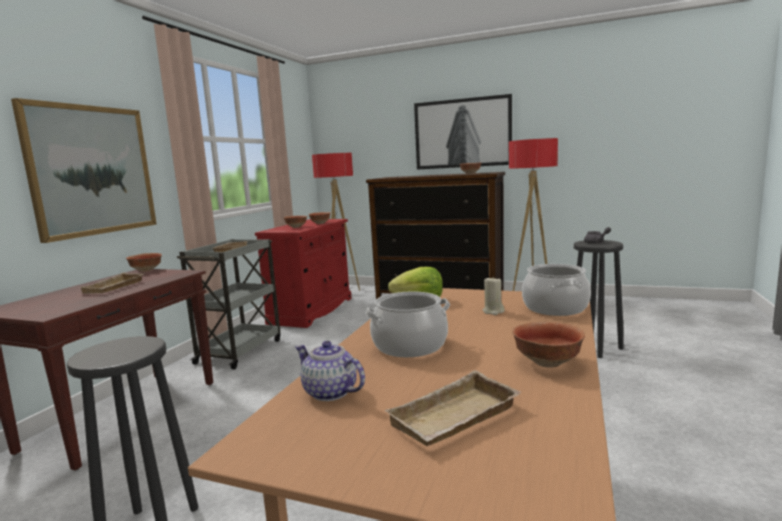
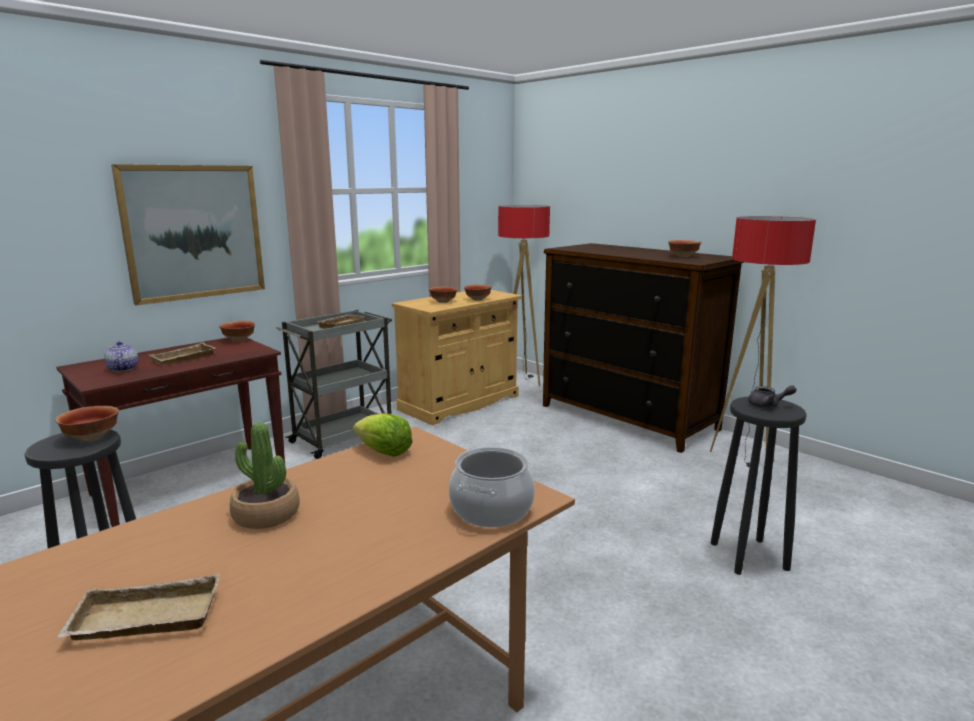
camera: 25 degrees right, 5 degrees up
(312, 310) = (459, 403): red cabinet -> beige cabinet
(330, 392) = (119, 549): teapot -> teapot (122, 369)
(409, 346) = (266, 515): cooking pot -> potted plant
(462, 133) = (693, 193): picture -> none
(493, 311) = (421, 492): beige candle -> none
(546, 362) = (331, 586): bowl -> bowl (91, 437)

